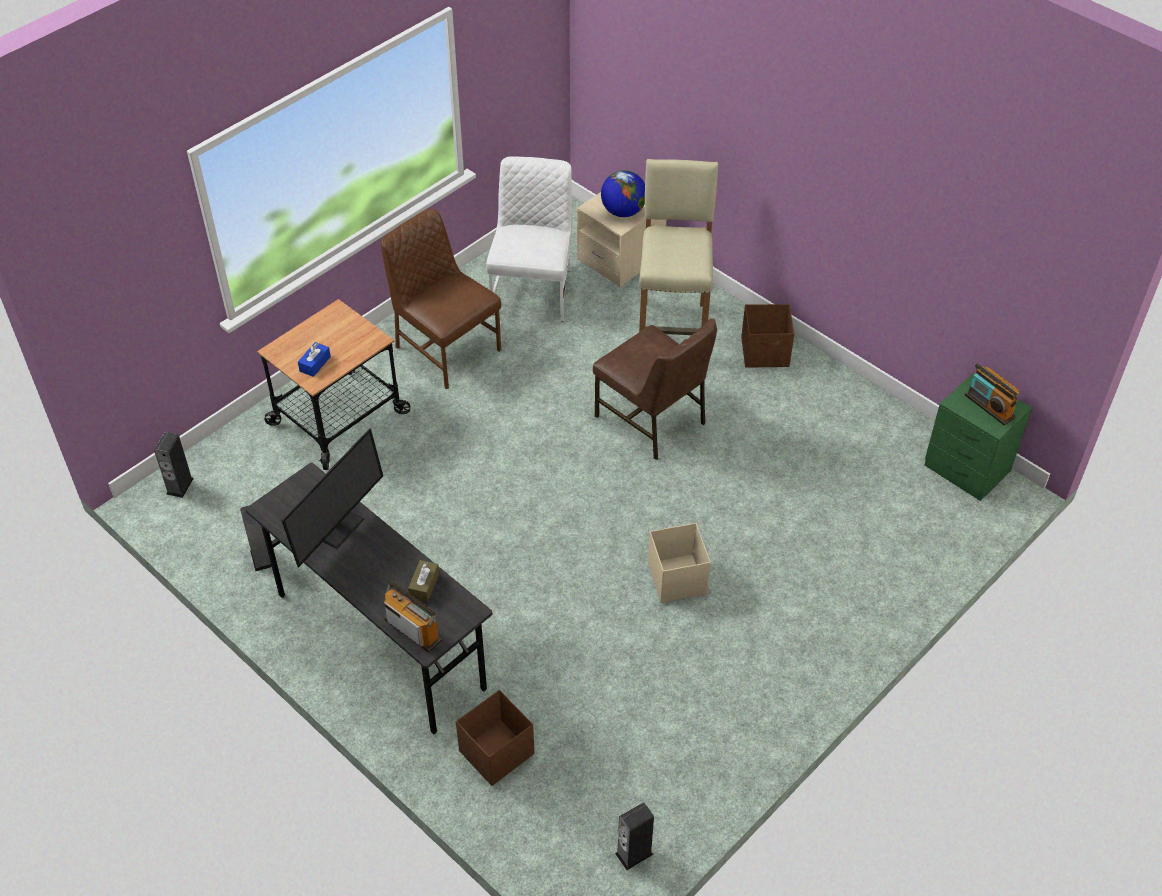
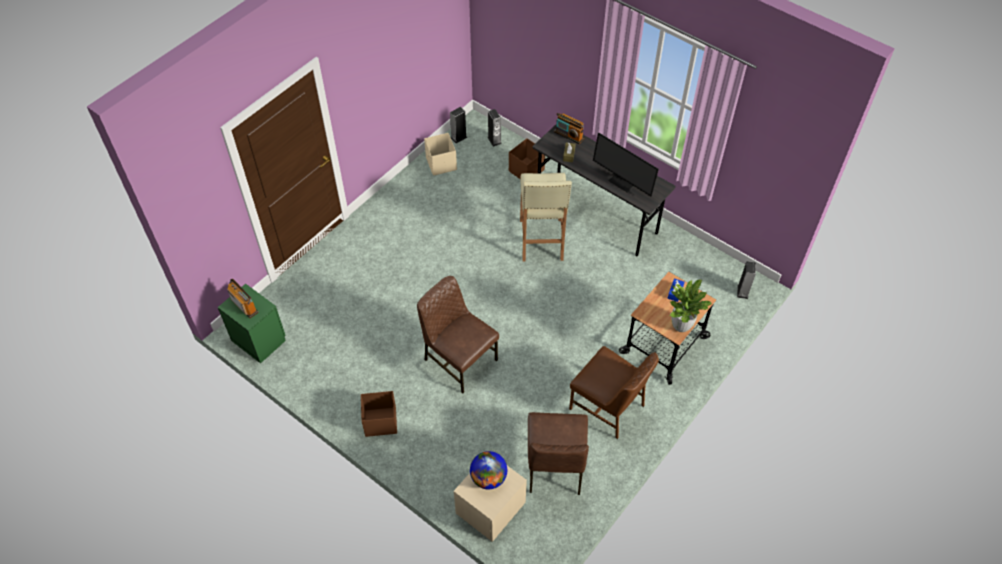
camera: 175 degrees right, 5 degrees up
(262, 558) = (675, 253): speaker -> speaker (494, 140)
(324, 321) = (681, 325): none -> potted plant
(334, 525) = (624, 180): monitor -> monitor turned 75 degrees counterclockwise
(533, 290) = (554, 467): white chair -> brown chair
(672, 329) = (447, 437): beige stool -> beige stool (541, 240)
(677, 578) = (441, 259): beige storage box -> beige storage box (441, 164)

